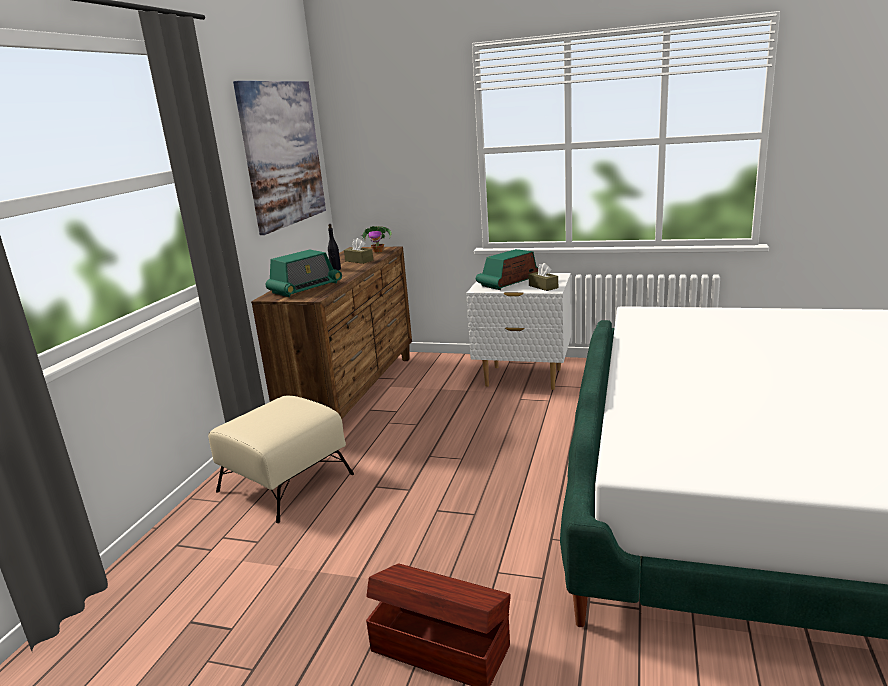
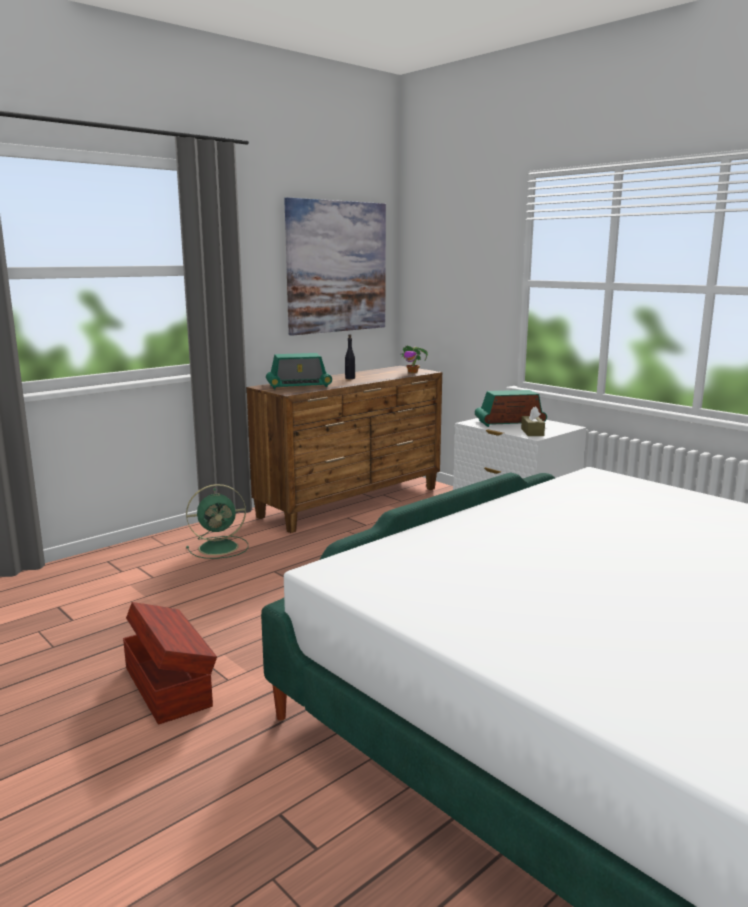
camera: 30 degrees right, 5 degrees down
(286, 482) = (220, 547): beige ottoman -> green fan
(359, 261) = (381, 375): brown tissue box -> none

